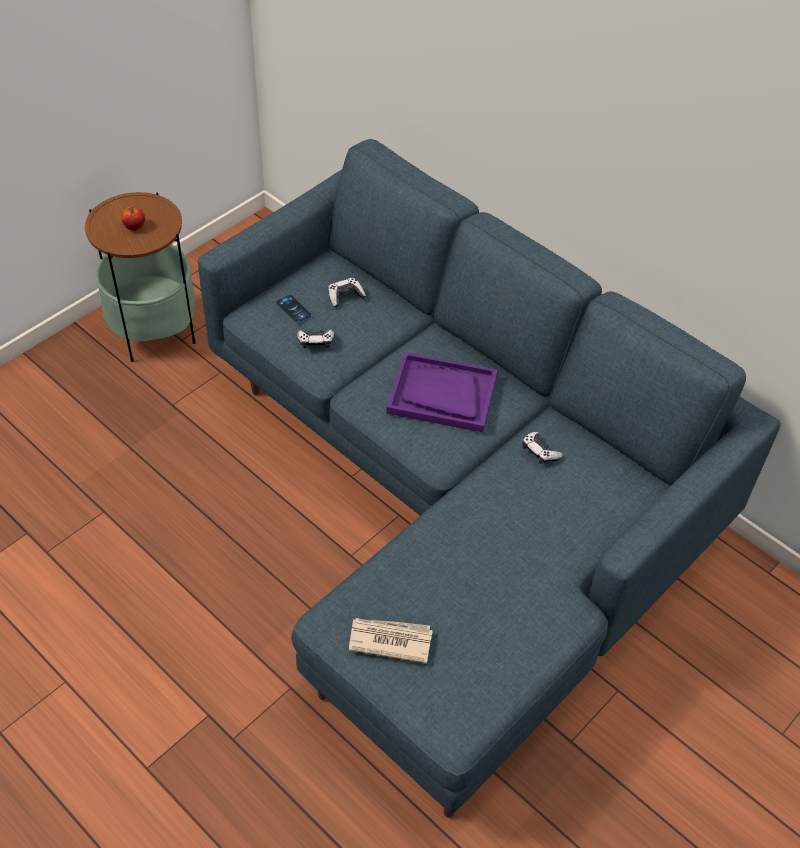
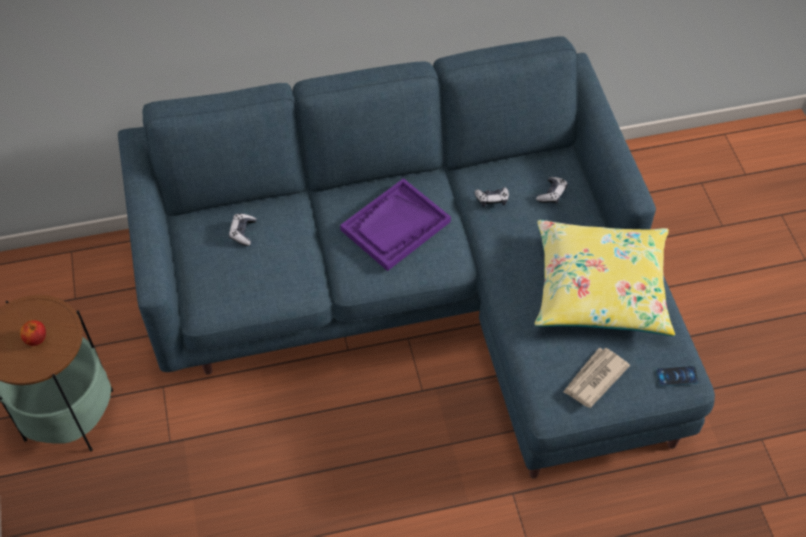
camera: 55 degrees left, 5 degrees up
(293, 309) = (227, 274): phone -> phone (676, 376)
(316, 342) = (276, 278): game controller -> game controller (552, 194)
(508, 594) = (600, 287): none -> yellow pillow

